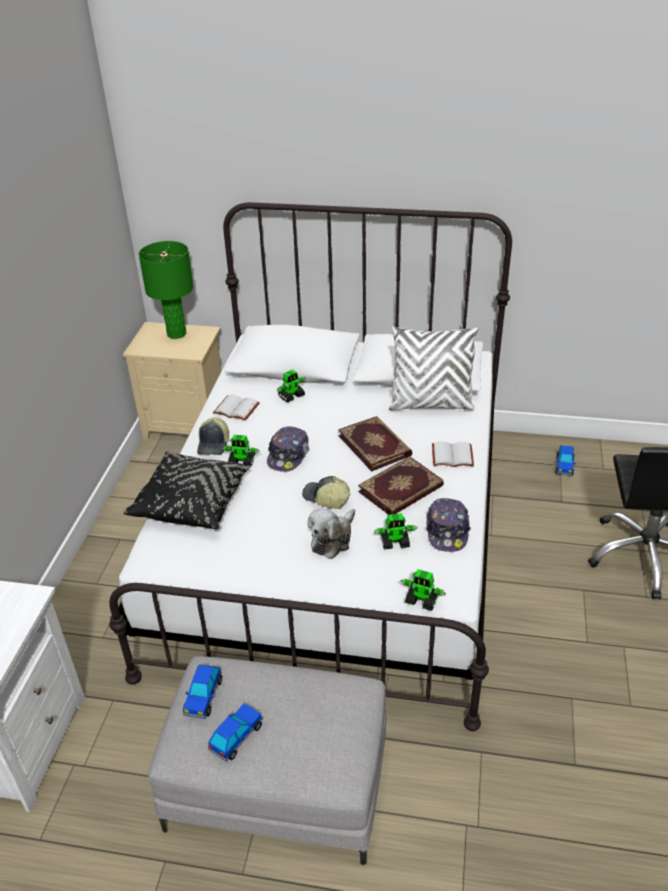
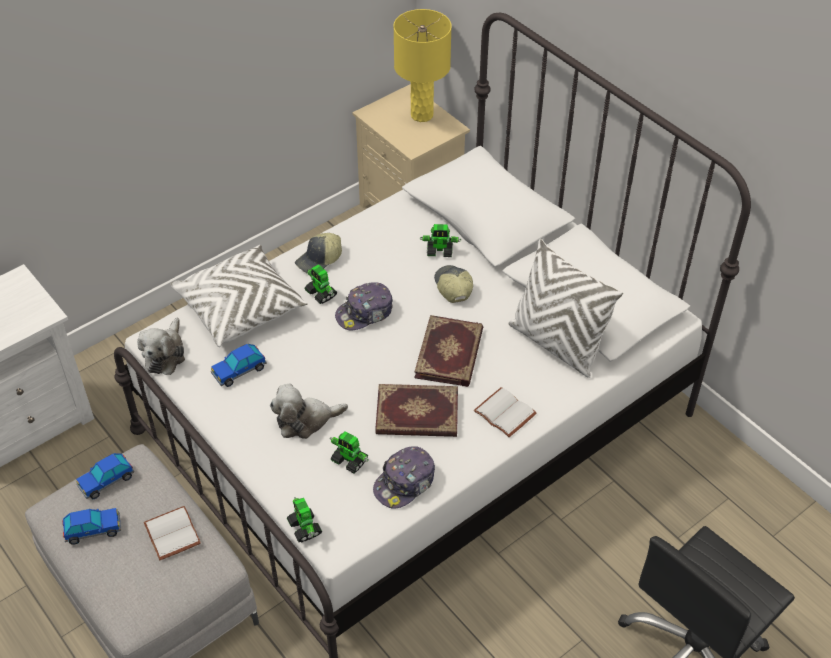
camera: 40 degrees right, 10 degrees up
(169, 565) = (165, 354): none -> plush toy
(176, 334) = (421, 115): green table lamp -> yellow table lamp
(191, 502) = (241, 307): black pillow -> white pillow
(235, 409) = (375, 234): white book -> white book (170, 533)
(326, 498) = (345, 378): cap -> cap (452, 287)
(564, 466) = (732, 502): toy car -> toy car (239, 371)

